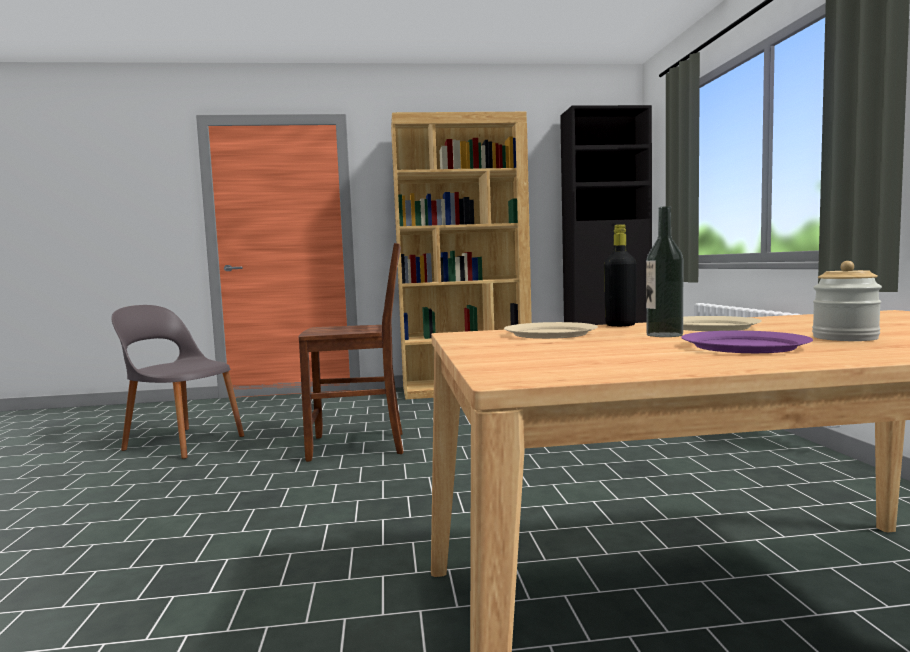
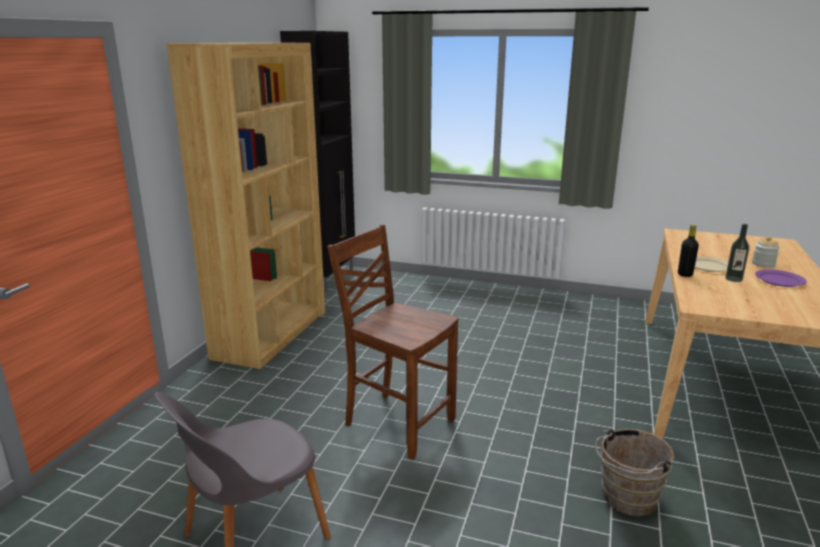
camera: 65 degrees left, 15 degrees up
(269, 563) = (626, 499): none -> brown bucket
(359, 446) = (397, 422): brown chair -> brown chair turned 75 degrees counterclockwise
(550, 333) = (712, 293): beige plate -> none

